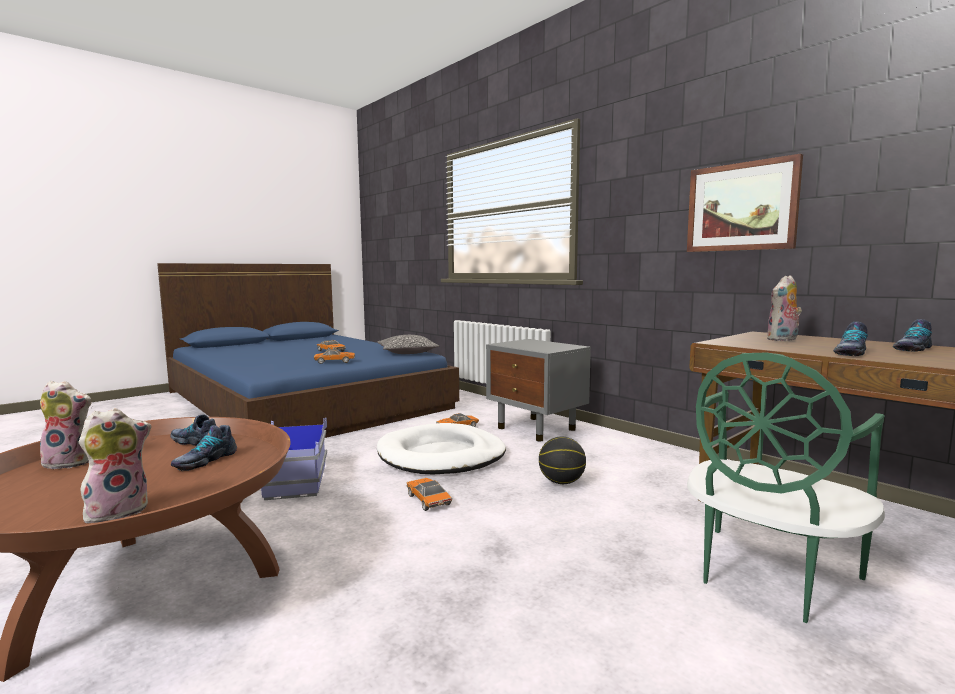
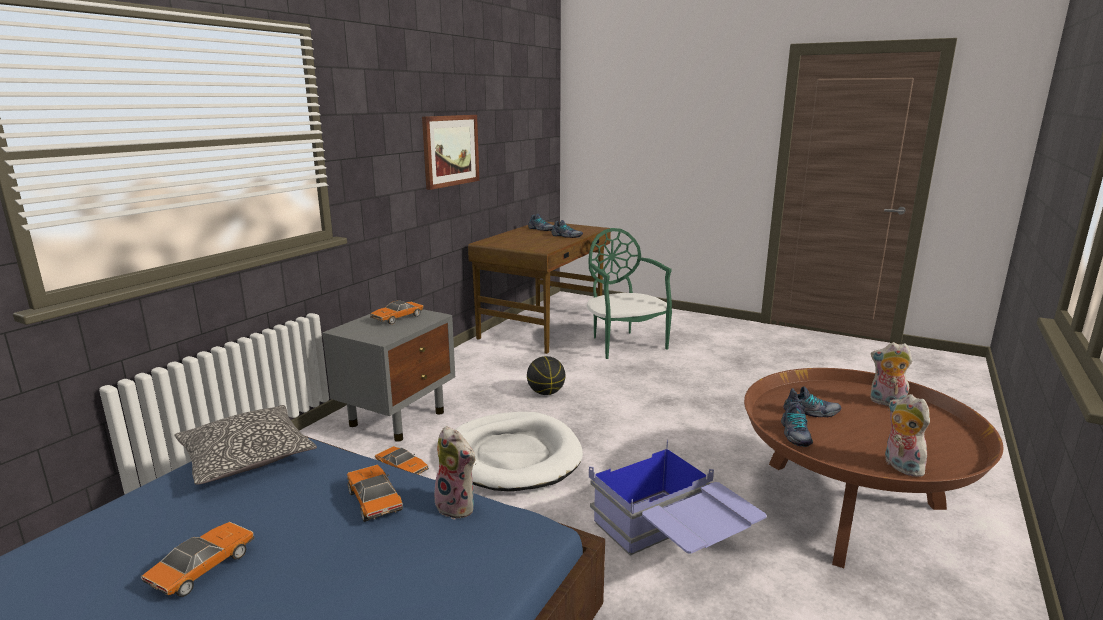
camera: 110 degrees left, 10 degrees up
(428, 499) = (621, 438): toy car -> toy car (397, 318)
(767, 575) = (624, 343): green chair -> green chair turned 135 degrees counterclockwise
(783, 340) = (519, 241): plush toy -> plush toy (458, 506)

